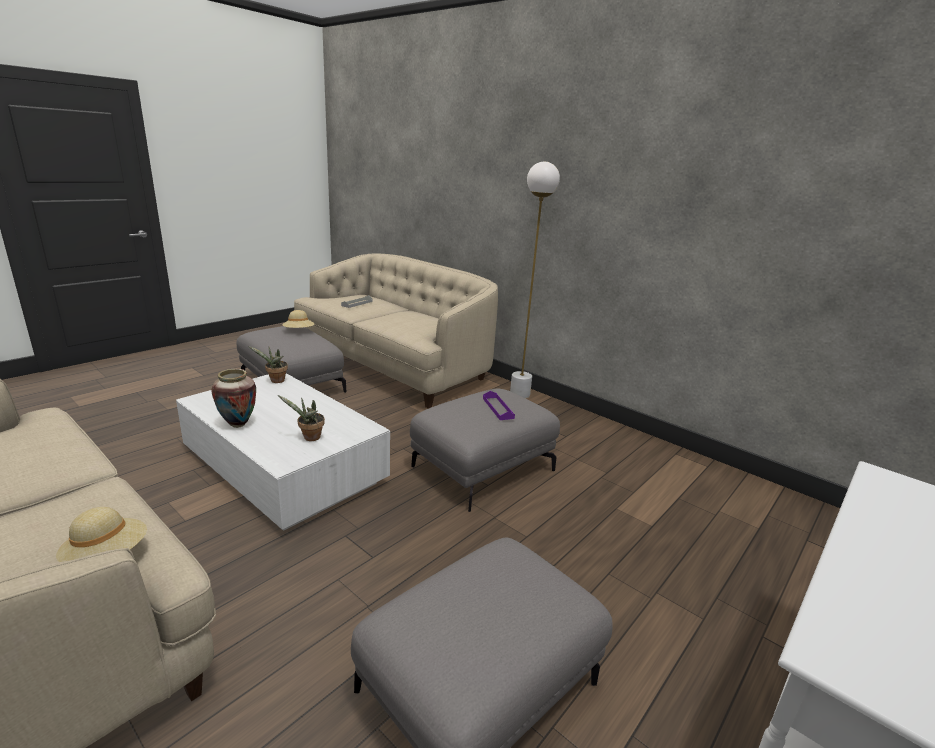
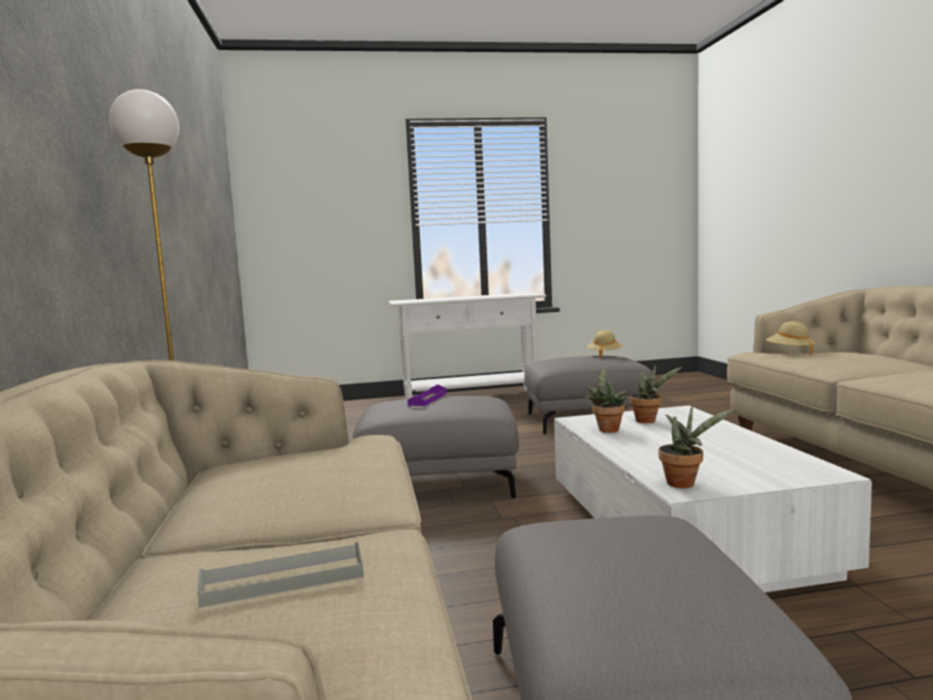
camera: 140 degrees left, 15 degrees down
(238, 424) = (740, 438): vase -> none
(299, 331) = (586, 580): beige hat -> beige hat (604, 355)
(337, 420) = (607, 429): none -> potted plant

